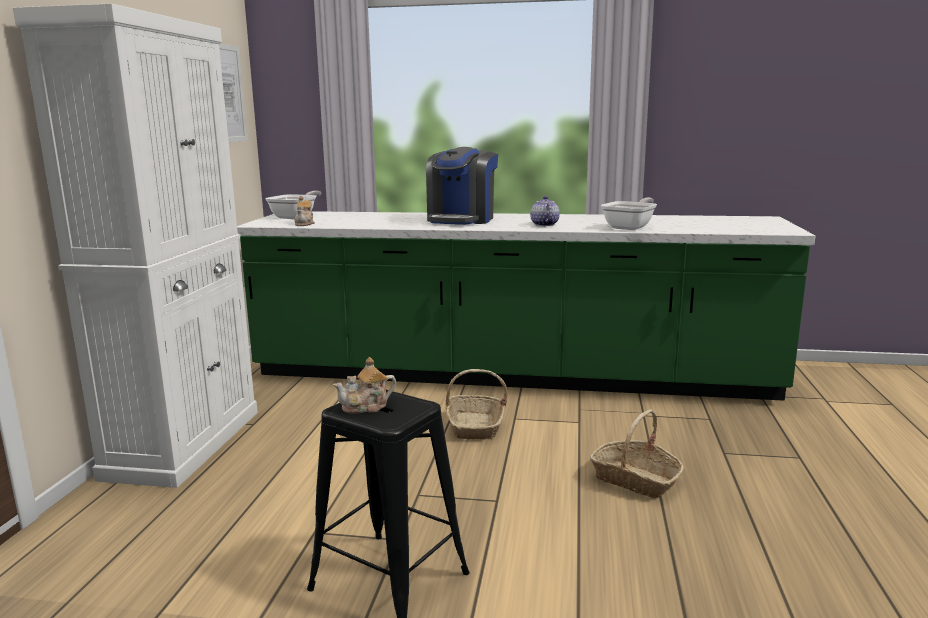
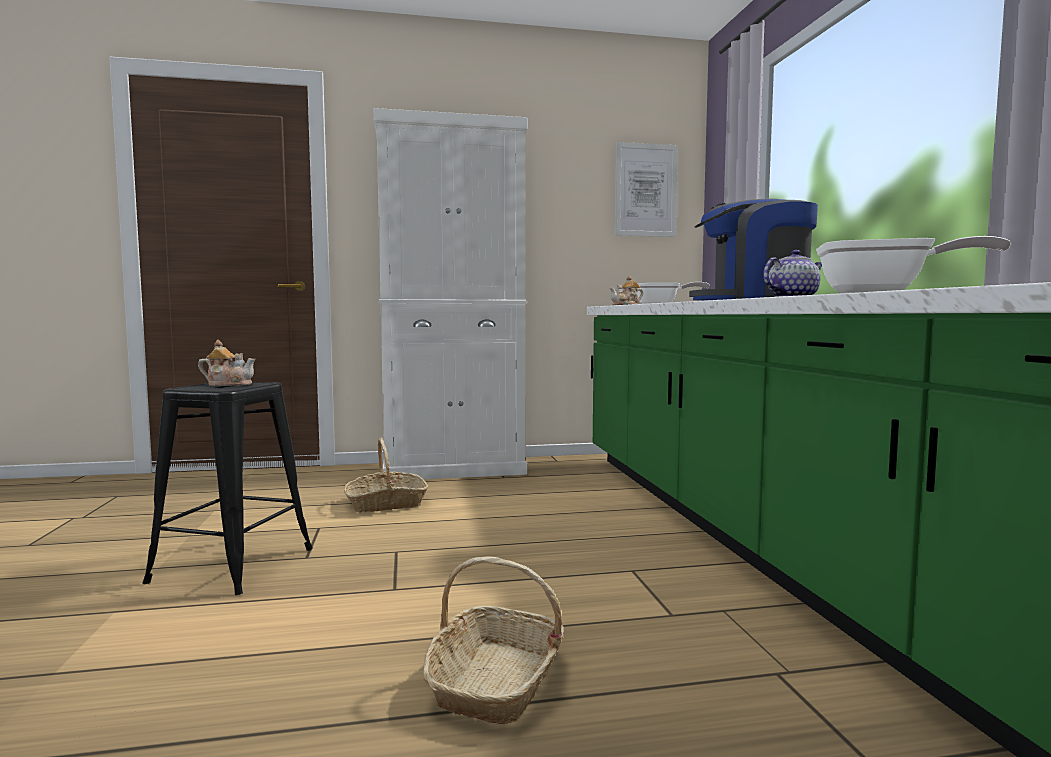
camera: 70 degrees right, 10 degrees down
(366, 407) = (229, 384): teapot -> teapot turned 135 degrees clockwise
(475, 426) = (583, 552): basket -> basket (386, 504)

